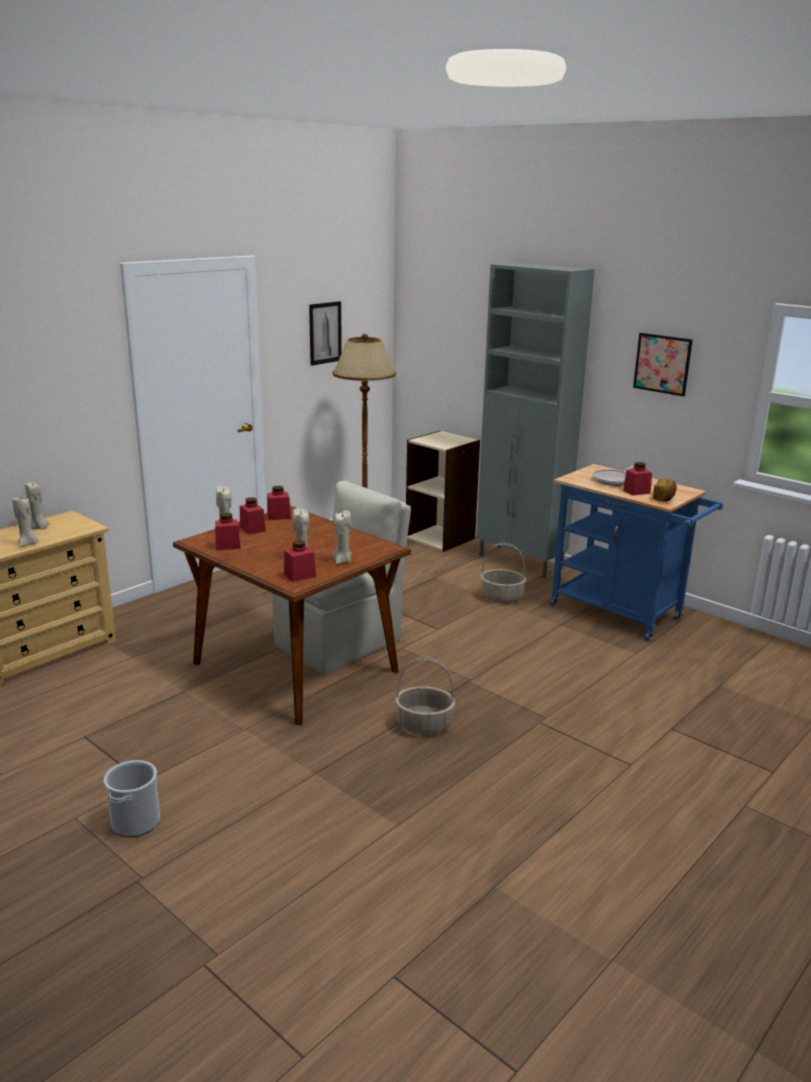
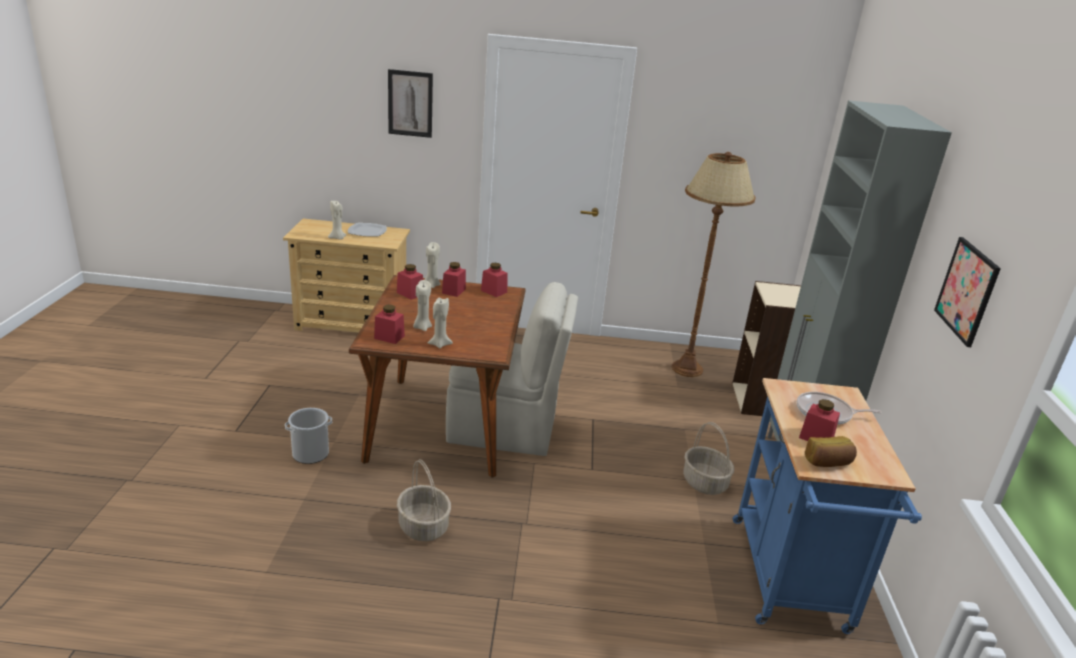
camera: 50 degrees right, 5 degrees up
(39, 528) = (367, 231): beige candle -> plate
(136, 822) = (189, 449): bucket -> bucket (310, 453)
(325, 333) = (716, 143): picture -> picture (410, 103)

